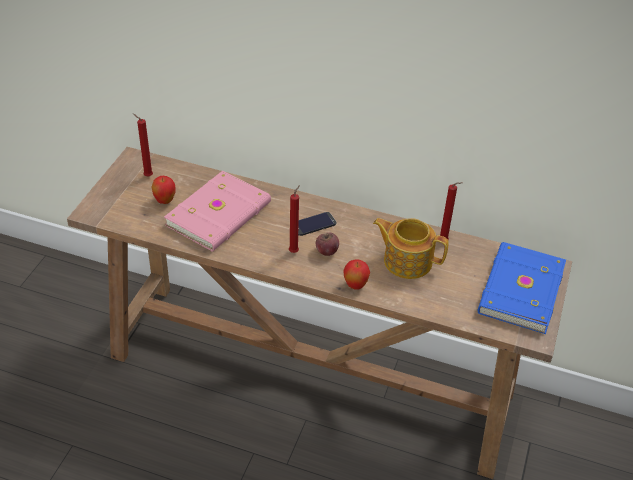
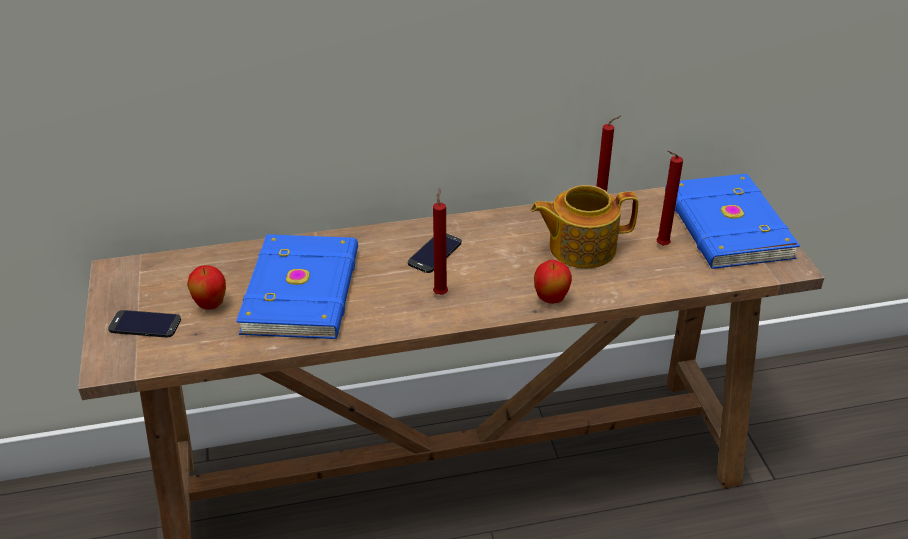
camera: 30 degrees left, 5 degrees down
(124, 197) = (145, 324): none -> phone
(147, 176) = (156, 285): red candle -> red candle (660, 246)
(220, 214) = (304, 290): pink book -> blue book
(326, 251) = (479, 276): apple -> none

